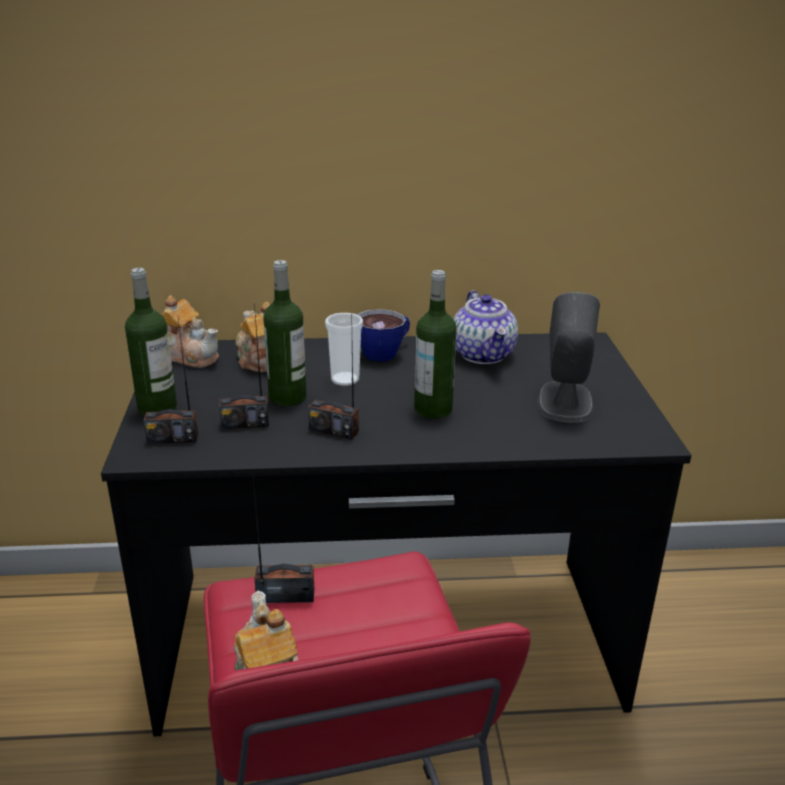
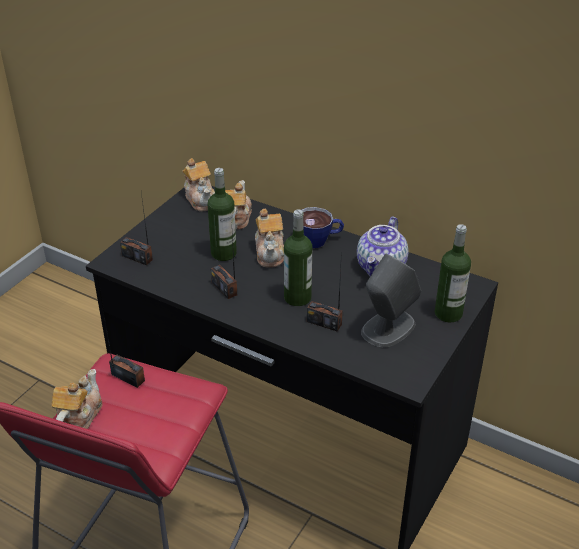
camera: 35 degrees right, 10 degrees up
(157, 408) = (148, 233): bottle -> bottle (448, 313)
(245, 423) = (182, 263): radio -> radio (324, 323)
(345, 379) = (270, 253): cup -> teapot

